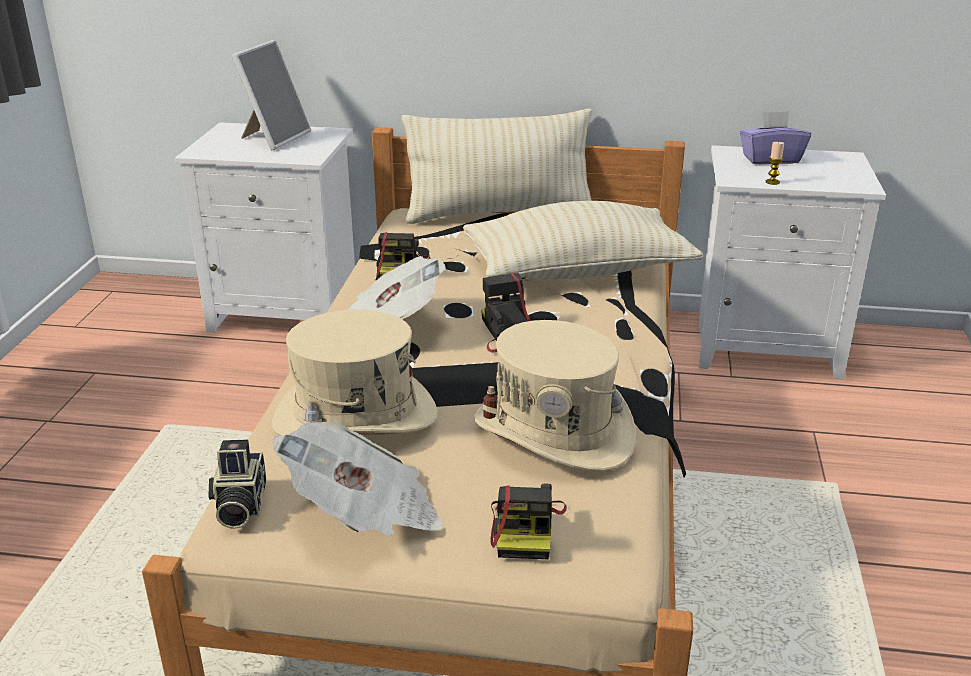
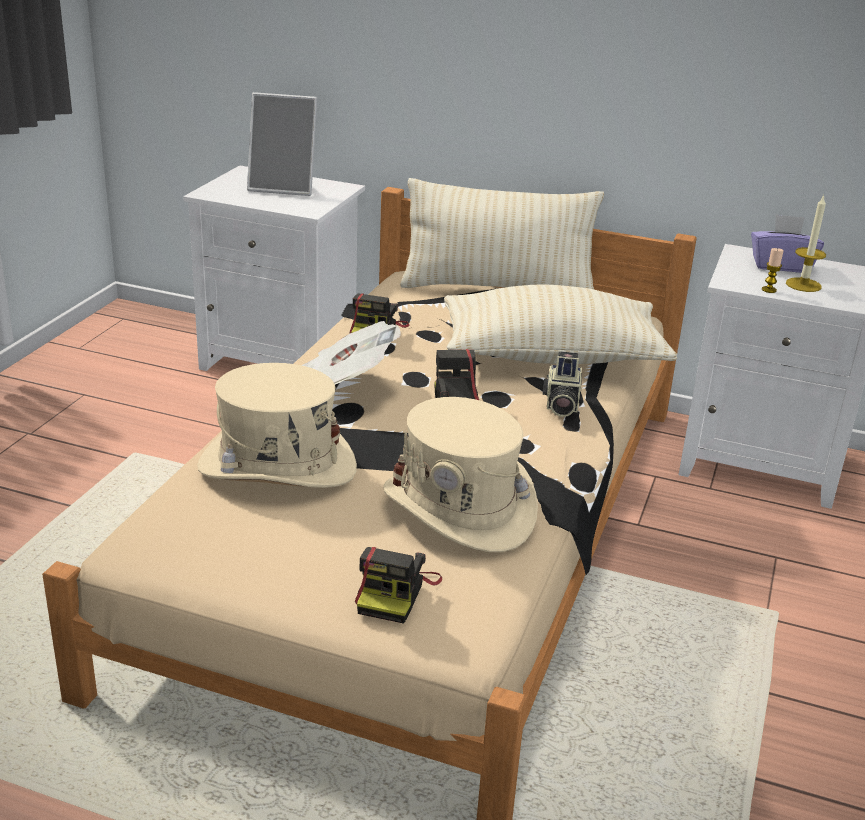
camera: 10 degrees right, 0 degrees up
(239, 506) = (142, 530): camera -> camera (560, 405)
(274, 138) = (284, 187): picture frame -> picture frame turned 60 degrees clockwise
(364, 514) = (251, 556): newspaper -> none
(799, 174) = (803, 285): none -> candle

